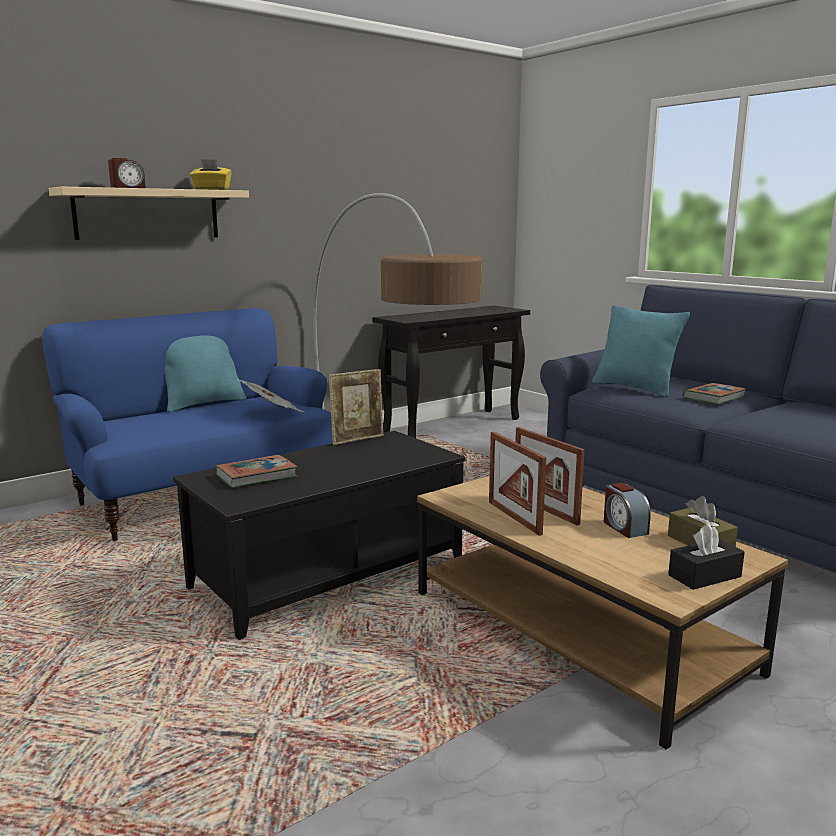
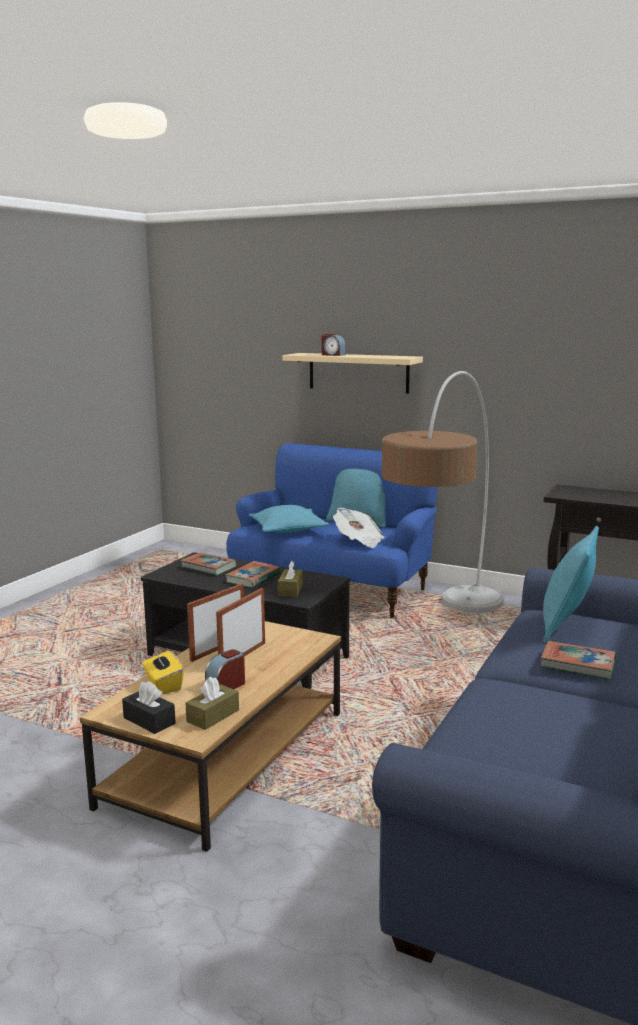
camera: 65 degrees right, 0 degrees up
(168, 429) = (288, 529): none -> turquoise pillow
(211, 190) = (393, 356): yellow tissue box -> yellow tissue box (163, 685)
(335, 463) = (253, 578): none -> book
(357, 439) = (312, 573): picture frame -> none
(400, 454) = (290, 590): none -> brown tissue box

